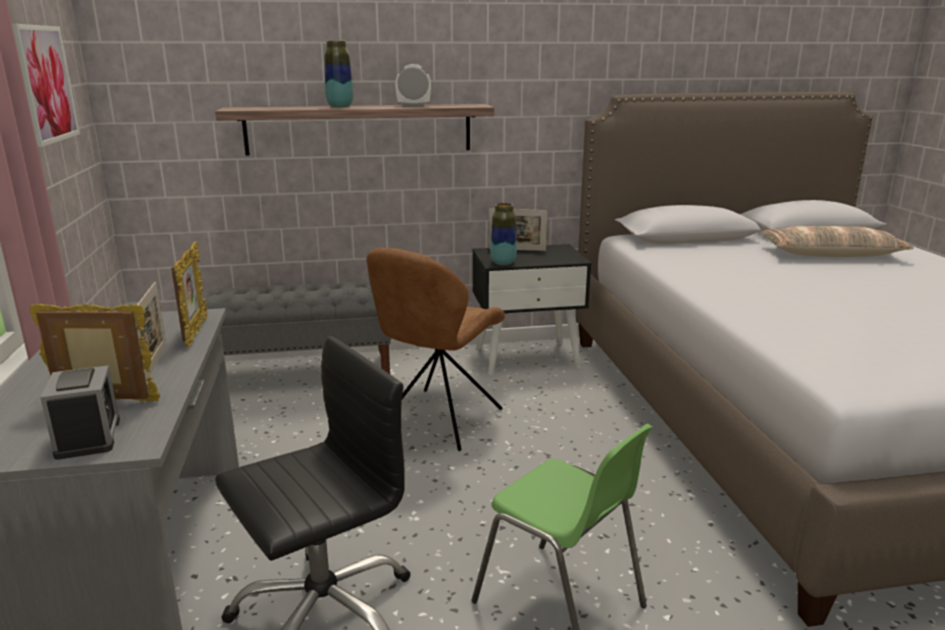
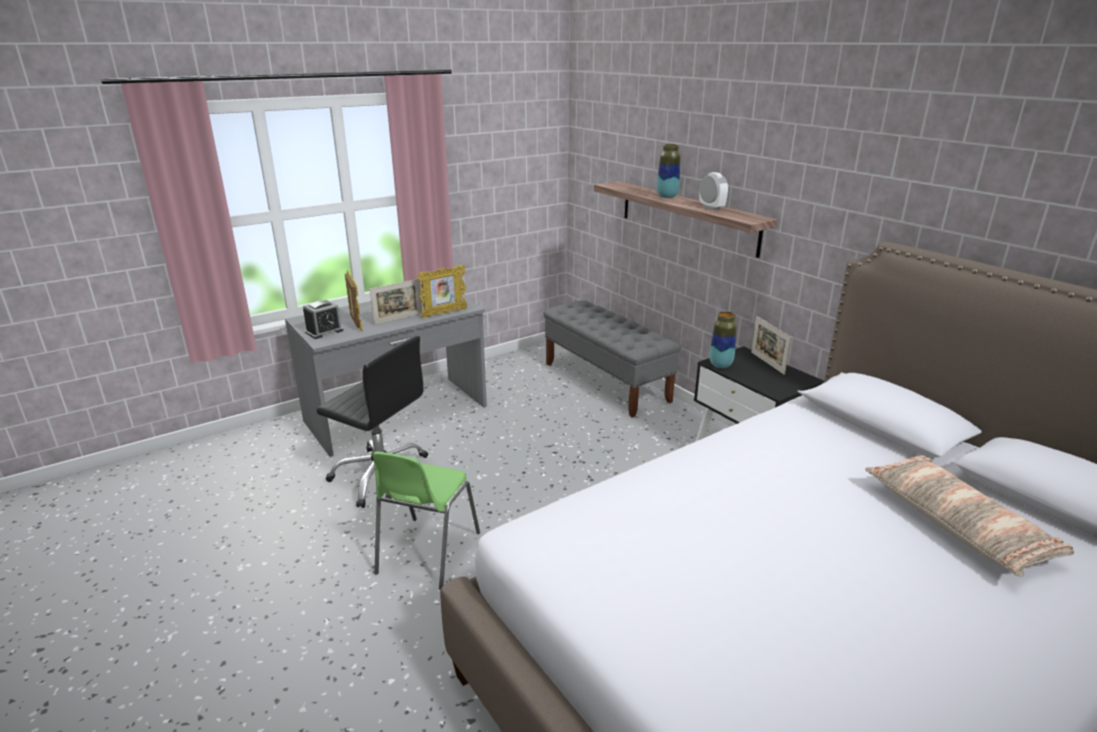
camera: 65 degrees right, 5 degrees up
(45, 84) = (505, 155): picture -> none
(438, 421) = (597, 452): brown chair -> none

